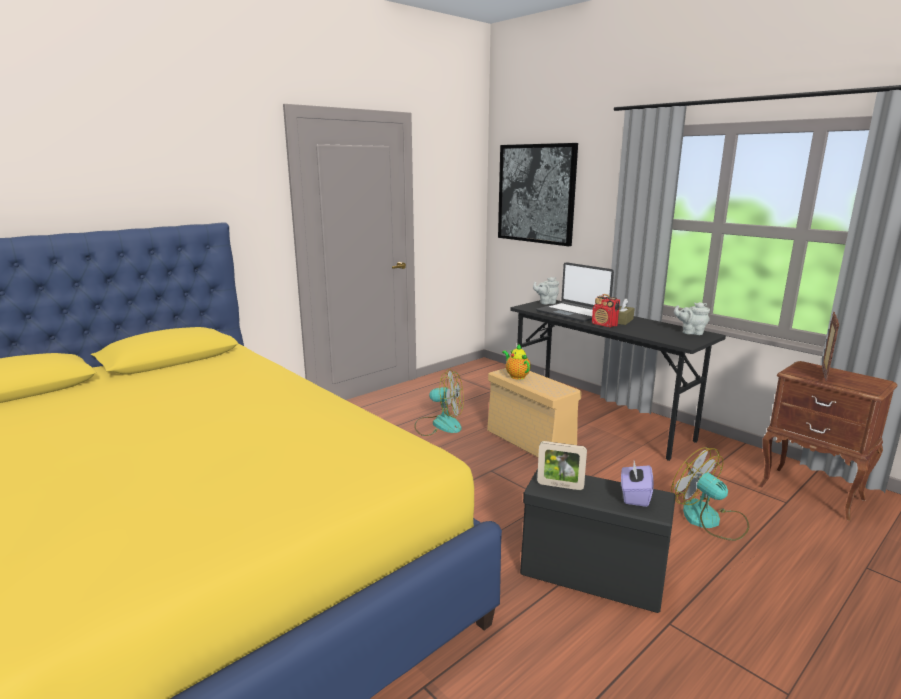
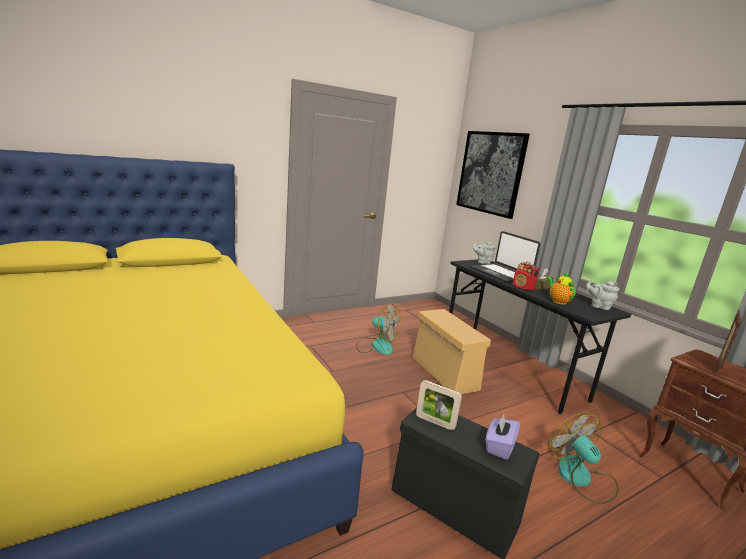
camera: 10 degrees right, 0 degrees up
(516, 376) = (441, 318): teapot -> teapot (558, 301)

